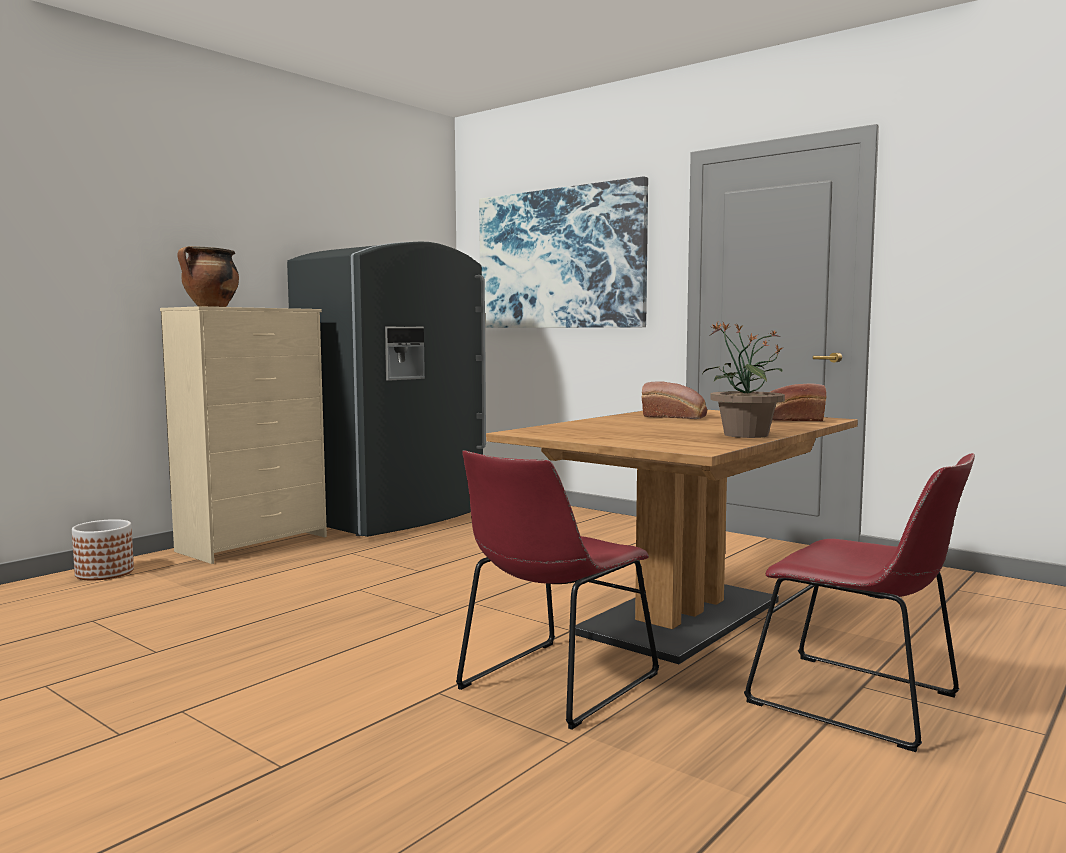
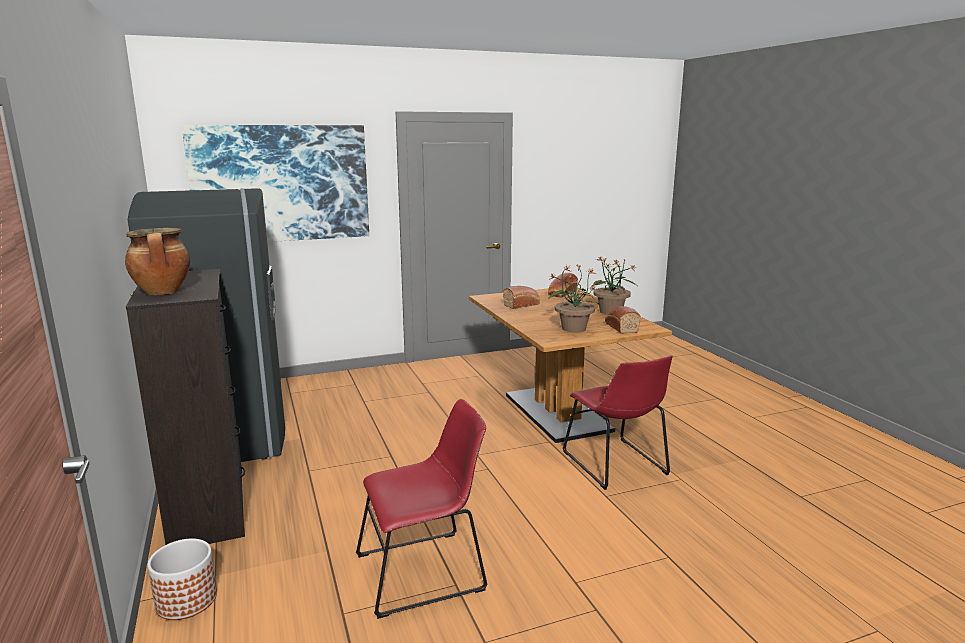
camera: 60 degrees left, 10 degrees up
(255, 544) = (209, 507): beige dresser -> black dresser
(603, 432) = (573, 328): none -> potted plant
(662, 442) = (620, 327): none -> bread
(861, 702) = (676, 413): red chair -> red chair (426, 571)

